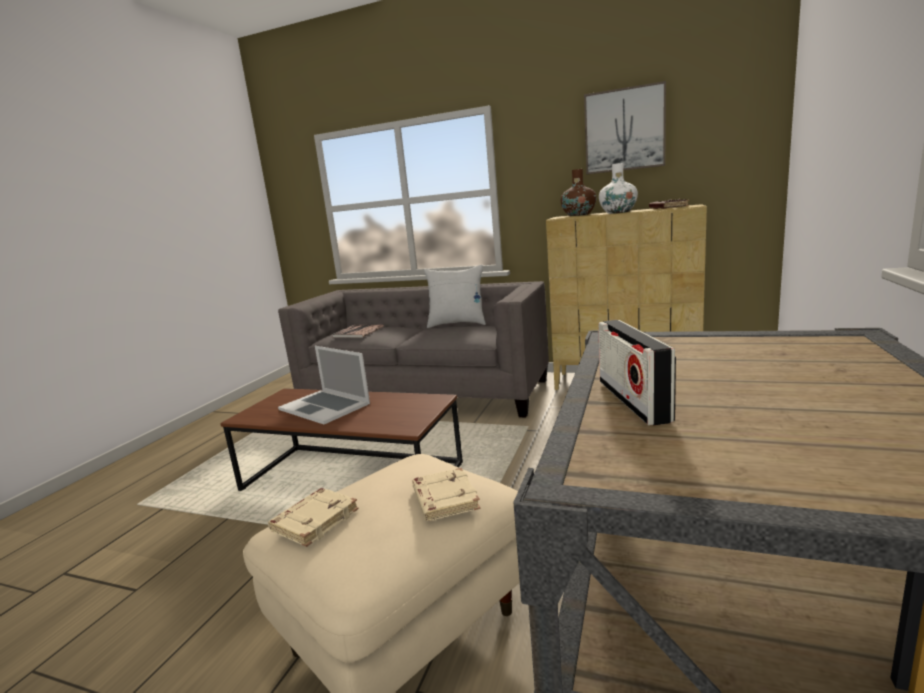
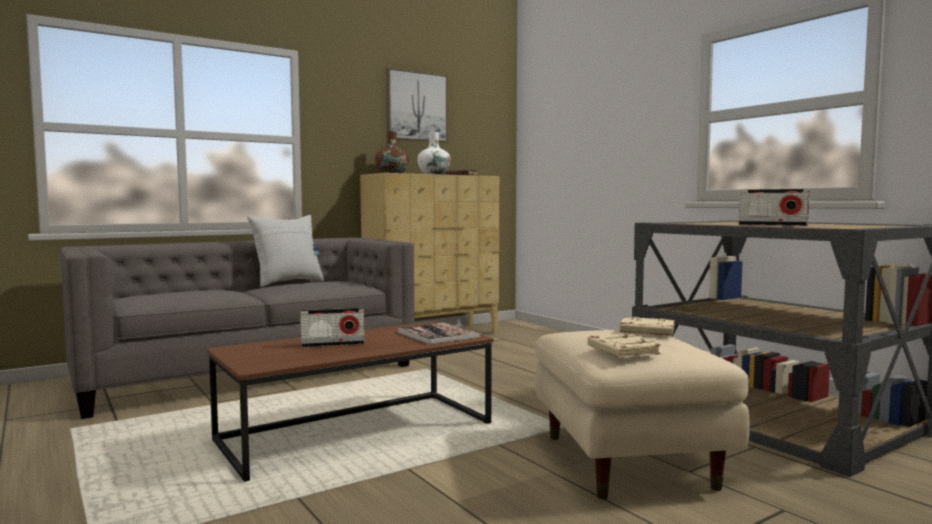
camera: 55 degrees left, 10 degrees down
(325, 406) = (332, 344): laptop -> radio
(358, 332) = (176, 294): book -> book (438, 335)

